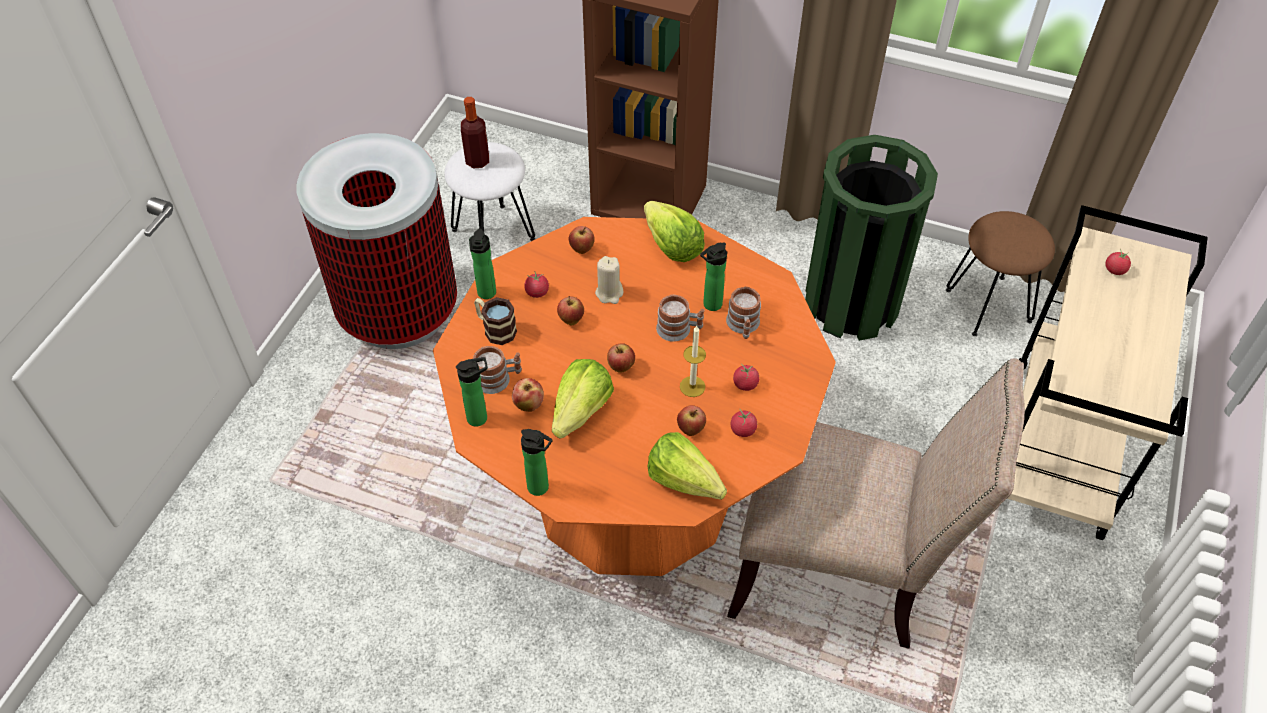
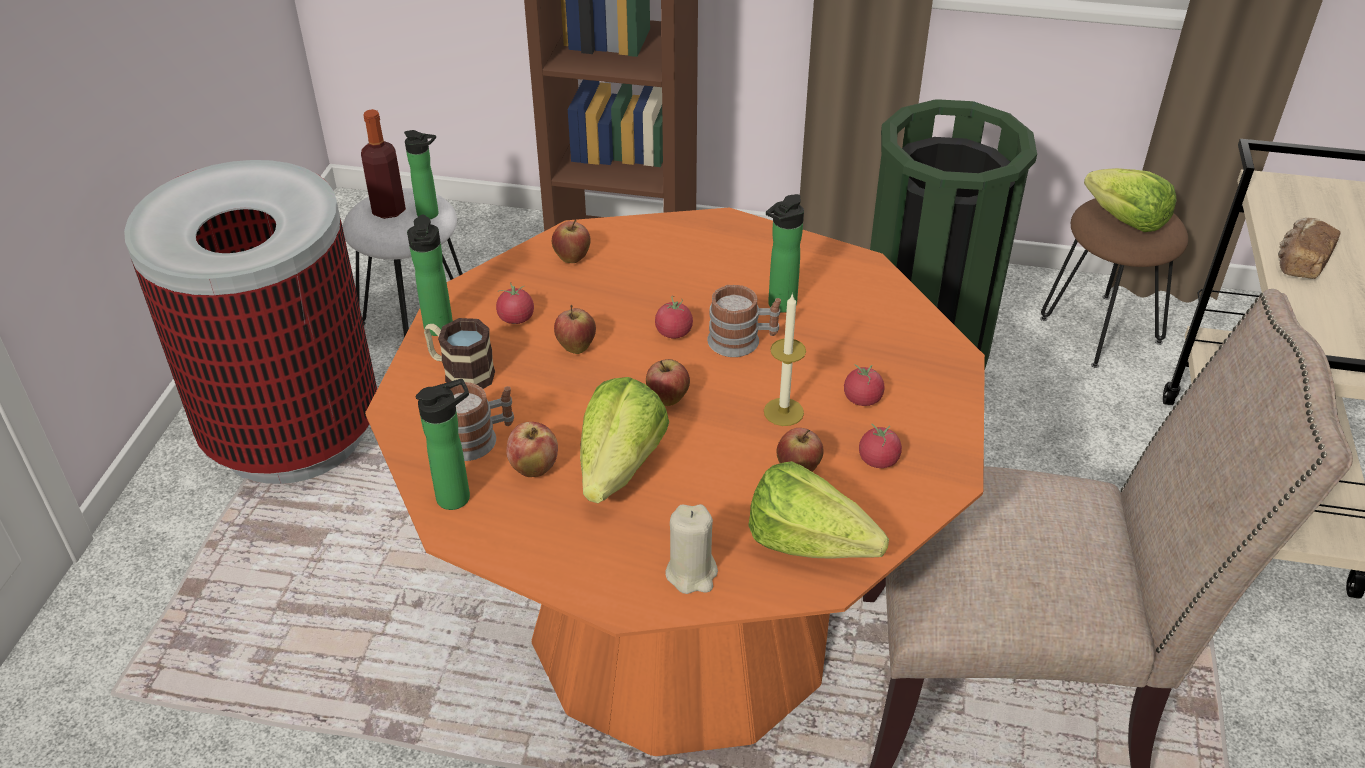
camera: 10 degrees left, 10 degrees down
(541, 488) = (579, 586): bottle -> bottle (431, 214)
(609, 293) = (626, 307): beige candle -> beige candle (692, 573)
(672, 246) = (703, 242): lettuce -> lettuce (1125, 220)
(743, 326) = (835, 326): mug -> none
(1089, 312) = (1300, 262): none -> bread
(1115, 270) = (1309, 211): tomato -> tomato (674, 332)

